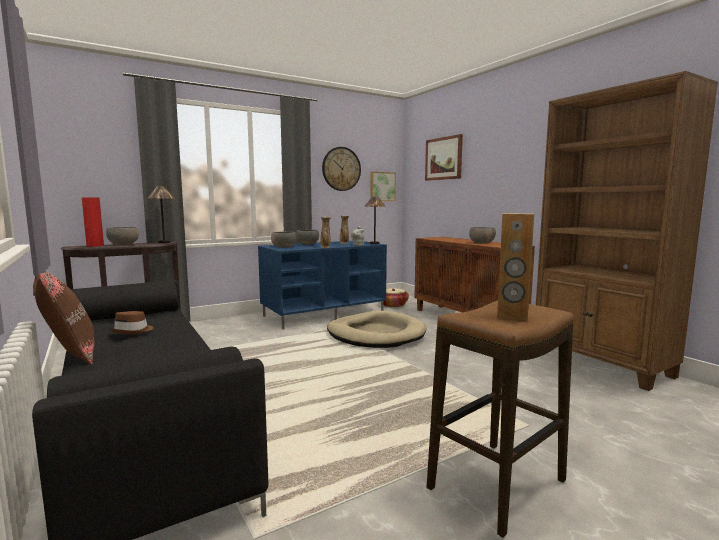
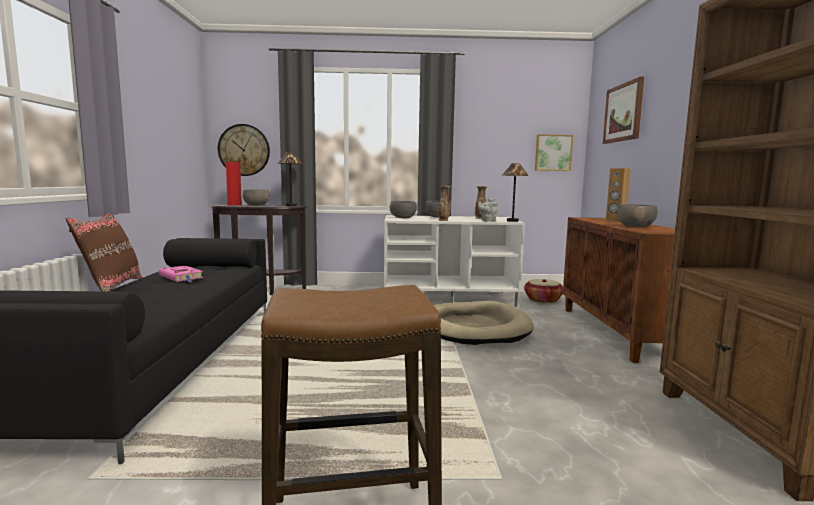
camera: 30 degrees right, 0 degrees up
(133, 331) = (181, 277): brown hat -> pink book
(324, 314) = (449, 298): blue tv stand -> white tv stand
(341, 169) = (496, 132): wall clock -> wall clock (244, 150)
(512, 315) = (350, 301): brown speaker -> brown speaker (615, 221)

